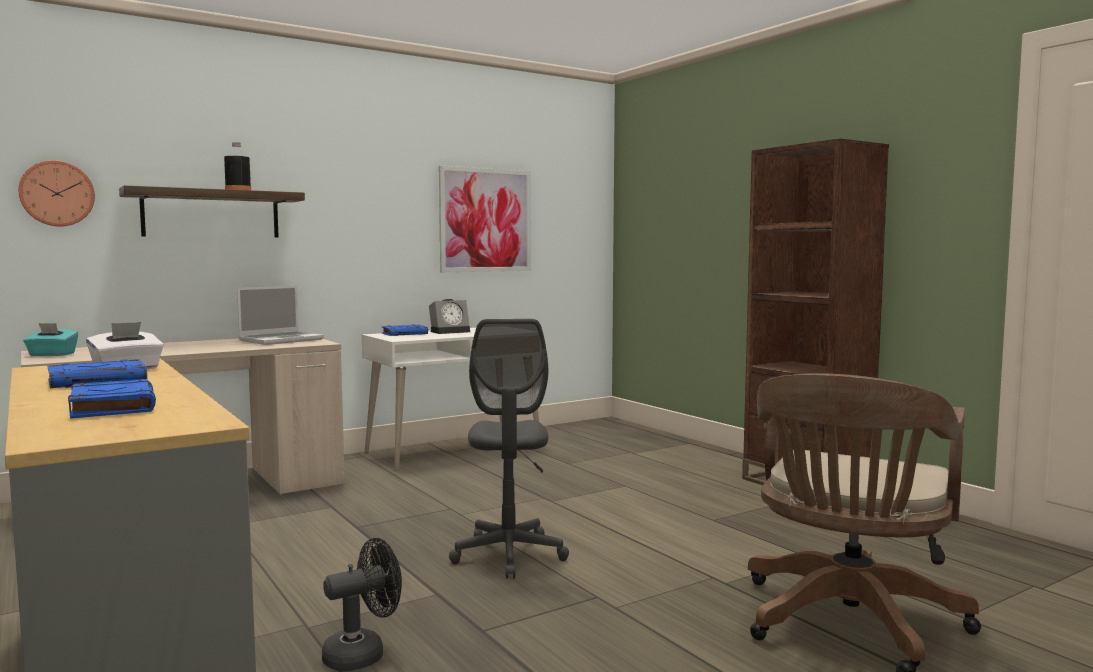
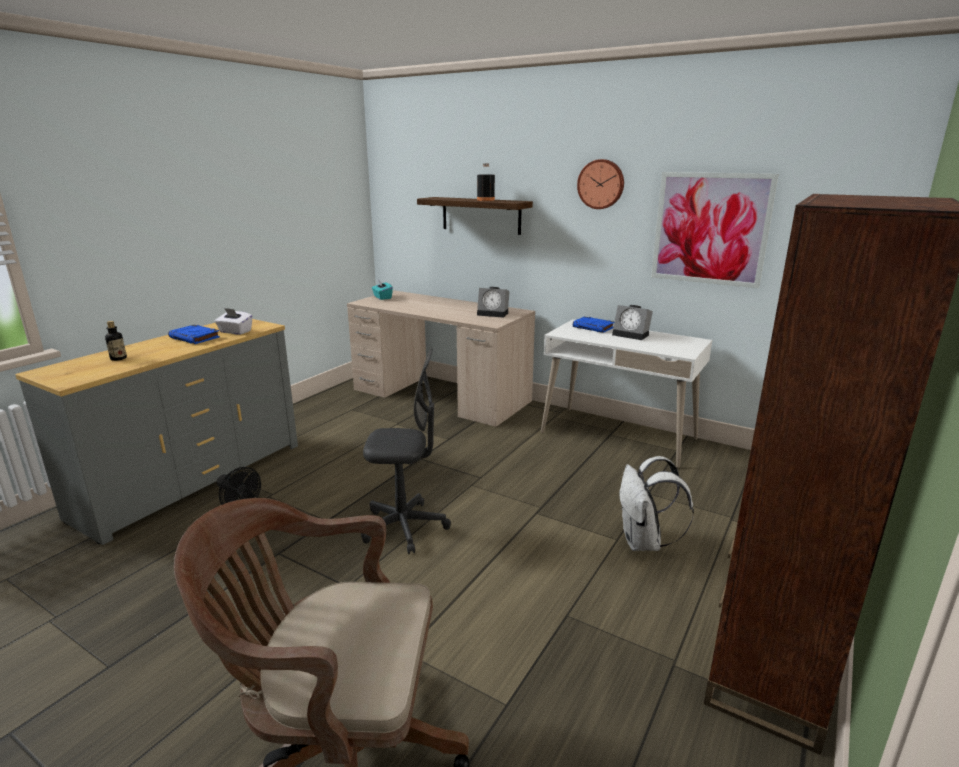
camera: 65 degrees right, 15 degrees up
(57, 193) = (407, 200): wall clock -> wall clock (601, 184)
(112, 406) = (118, 358): blue book -> bottle
(282, 340) = (494, 313): laptop -> alarm clock
(509, 555) = (404, 527): grey office chair -> grey office chair turned 150 degrees counterclockwise
(638, 479) = (644, 543): none -> white backpack

